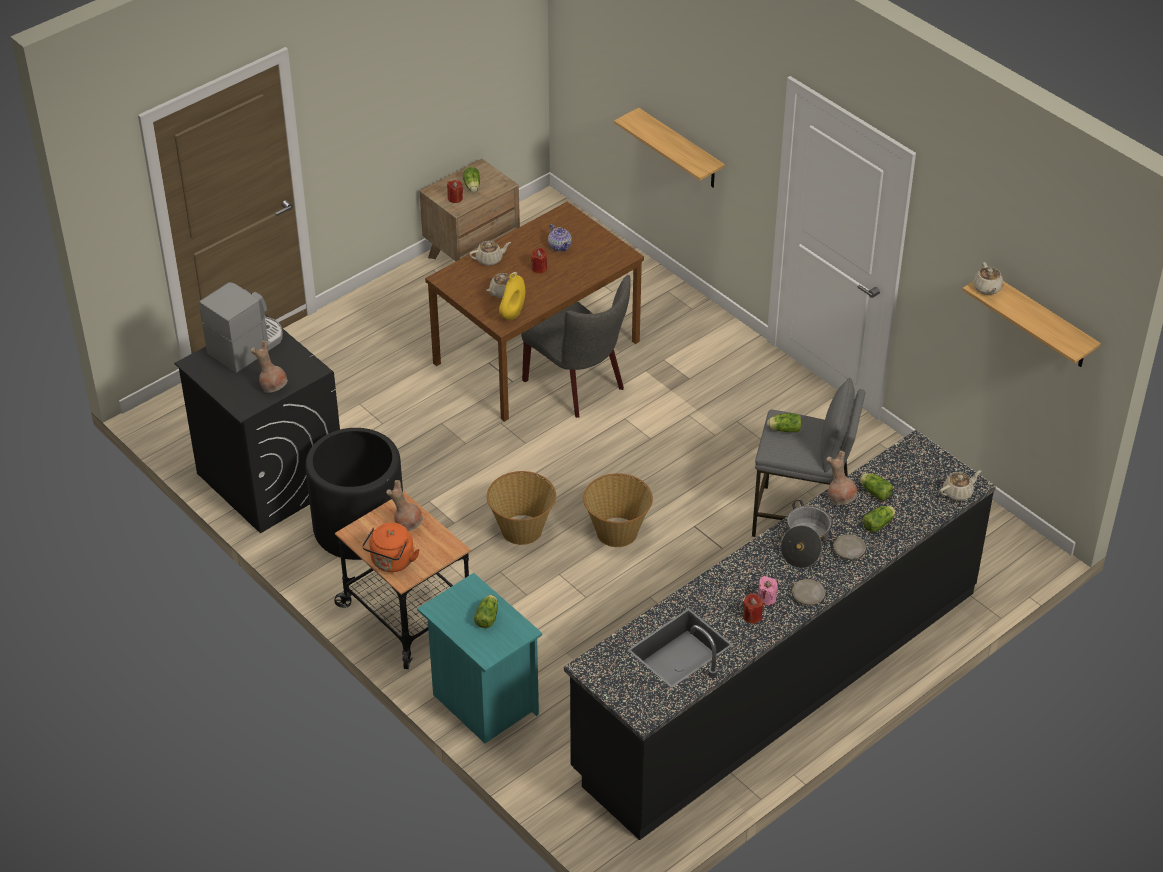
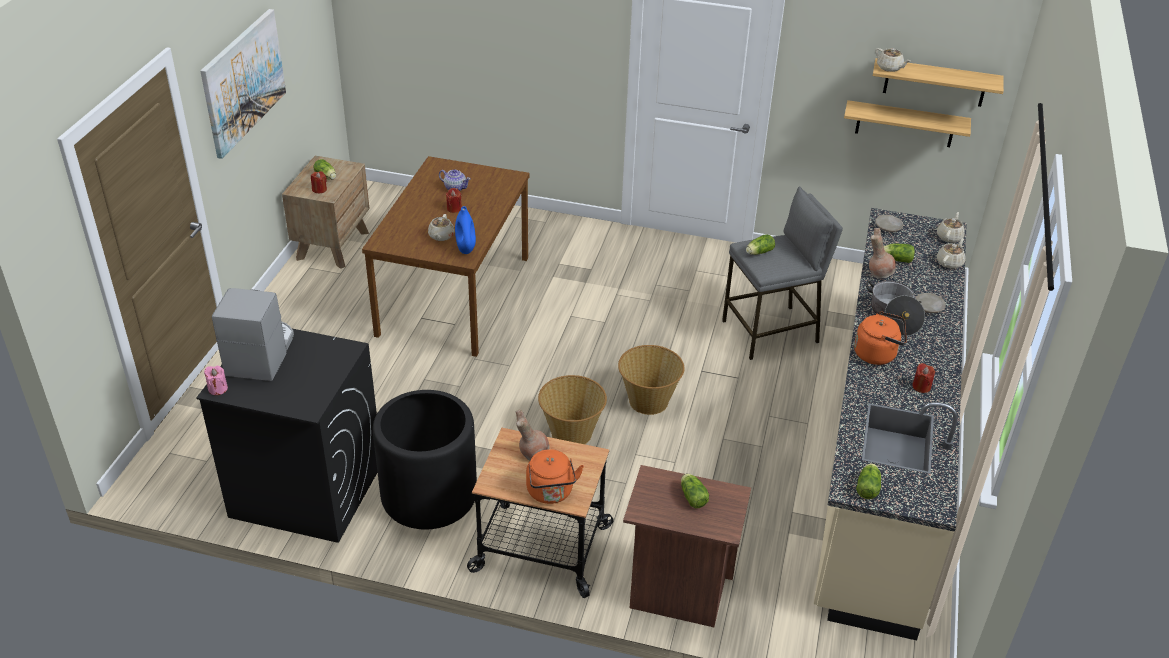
camera: 35 degrees left, 5 degrees down
(273, 386) = (321, 378): brown vase -> none
(385, 81) = (243, 81): none -> picture
(482, 702) = (677, 592): turquoise nightstand -> brown nightstand
(490, 259) = (405, 216): beige teapot -> beige teapot (950, 262)
(512, 313) = (466, 248): yellow vase -> blue vase
(579, 386) = (512, 307): grey chair -> none
(680, 150) = (508, 81): shelf -> shelf (905, 124)
(747, 571) = (877, 354): none -> orange kettle
(766, 598) = (915, 368): pink candle -> pink candle (218, 389)
(777, 680) = (878, 455): black counter -> beige counter
(808, 596) = (941, 353): beige plate -> beige plate (888, 227)
(879, 524) = (925, 279): lettuce -> lettuce (867, 487)

